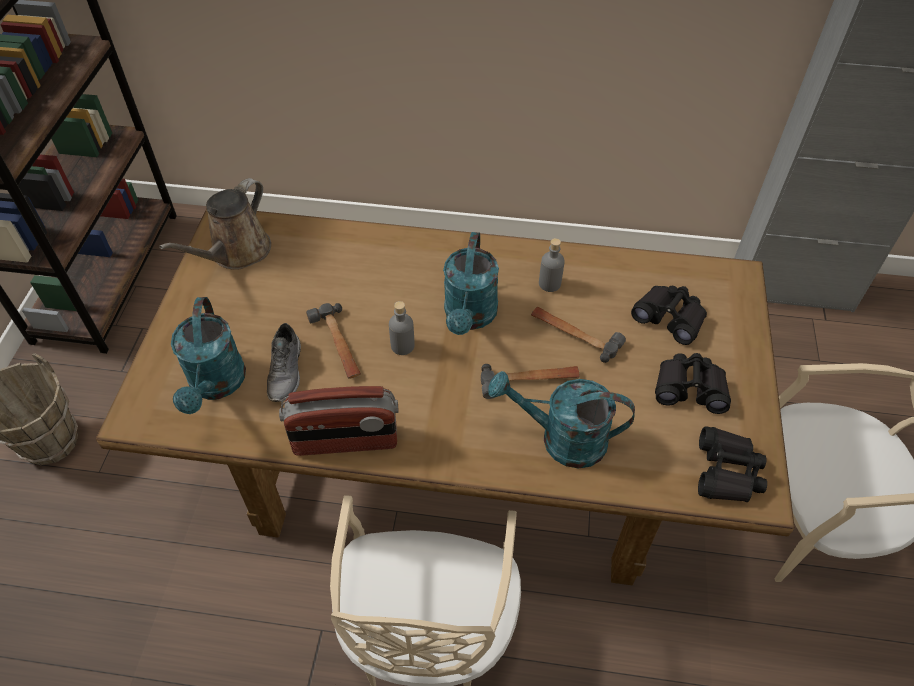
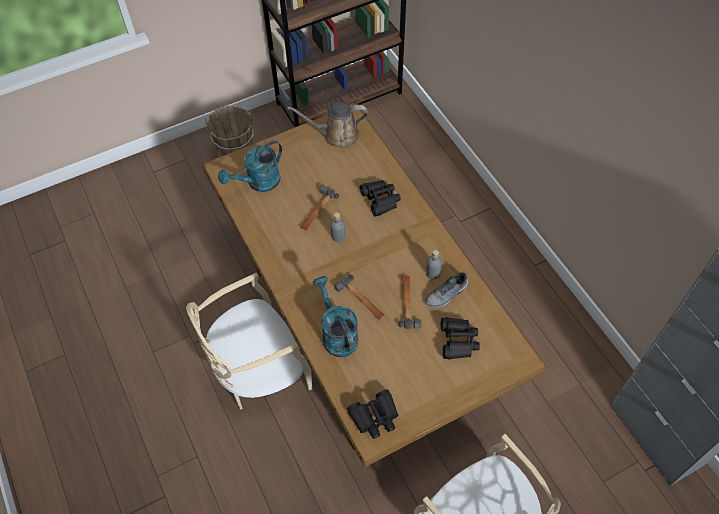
camera: 55 degrees right, 5 degrees up
(286, 371) = (286, 202): grey shoe -> grey shoe (447, 294)
(345, 441) = (268, 249): radio -> none
(469, 317) = (379, 252): turquoise watering can -> none
(690, 388) = (416, 374): black binoculars -> black binoculars (380, 200)

